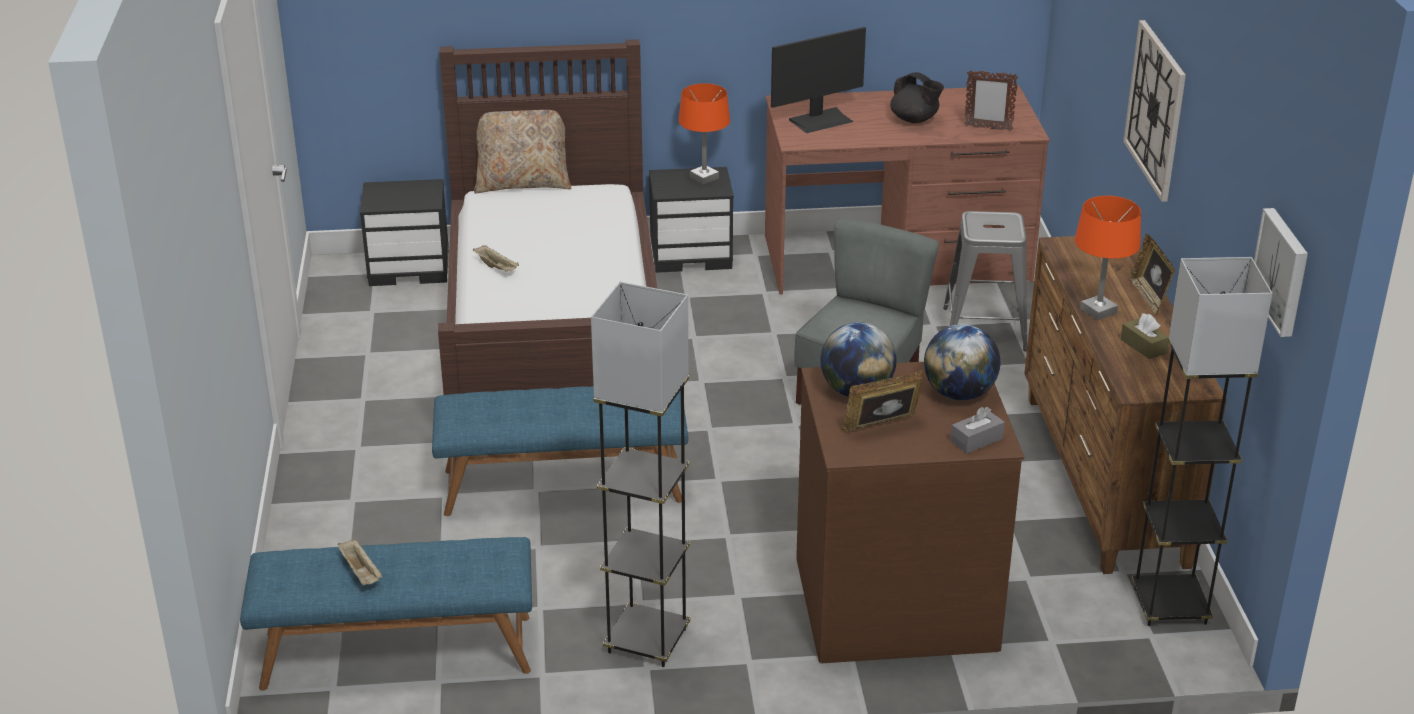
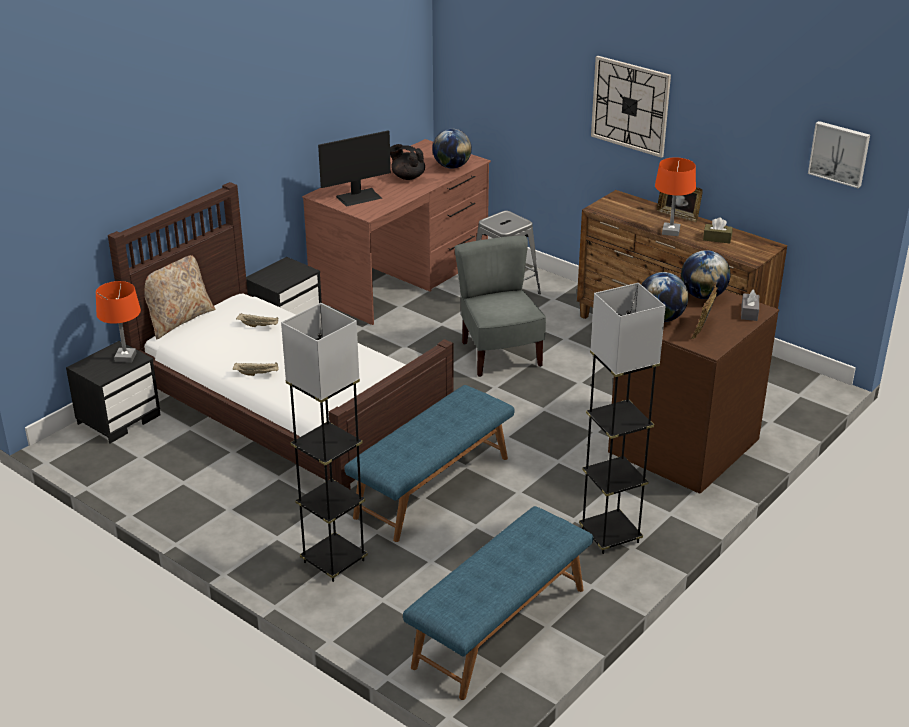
camera: 45 degrees left, 0 degrees up
(361, 572) = (493, 577): beige tray -> beige tray (259, 326)
(704, 177) = (285, 268): orange table lamp -> orange table lamp (125, 357)
(821, 120) = (359, 197): monitor -> monitor turned 45 degrees clockwise
(914, 120) = (407, 177): black teapot -> black teapot turned 150 degrees counterclockwise
(987, 128) = (451, 166): picture frame -> globe
(1170, 606) = (785, 378): grey floor lamp -> grey floor lamp (334, 561)

